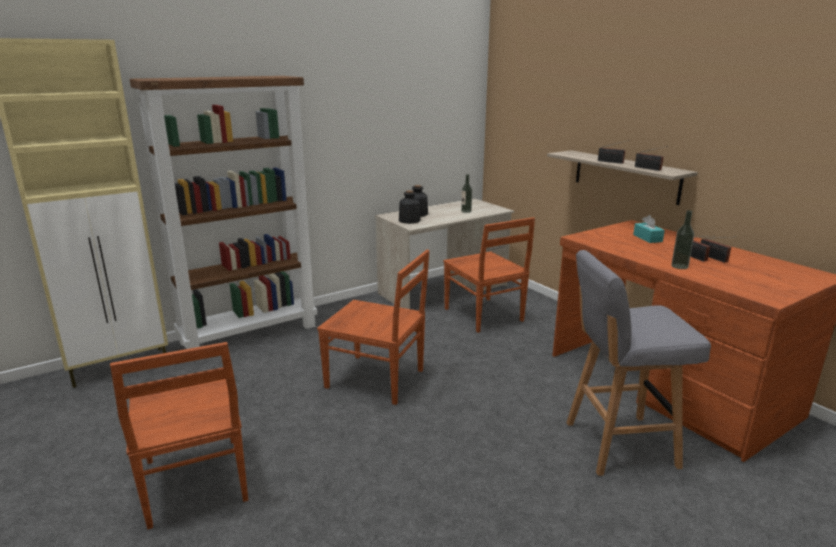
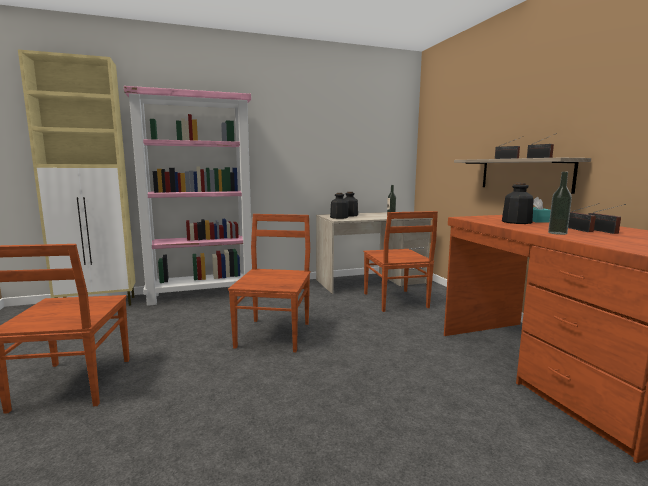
camera: 15 degrees right, 10 degrees down
(250, 333) = (202, 294): brown bookcase -> pink bookcase
(377, 379) = (274, 333): brown chair -> brown chair turned 120 degrees counterclockwise
(617, 444) = (478, 418): grey stool -> none
(632, 244) = (516, 222): none -> bottle

